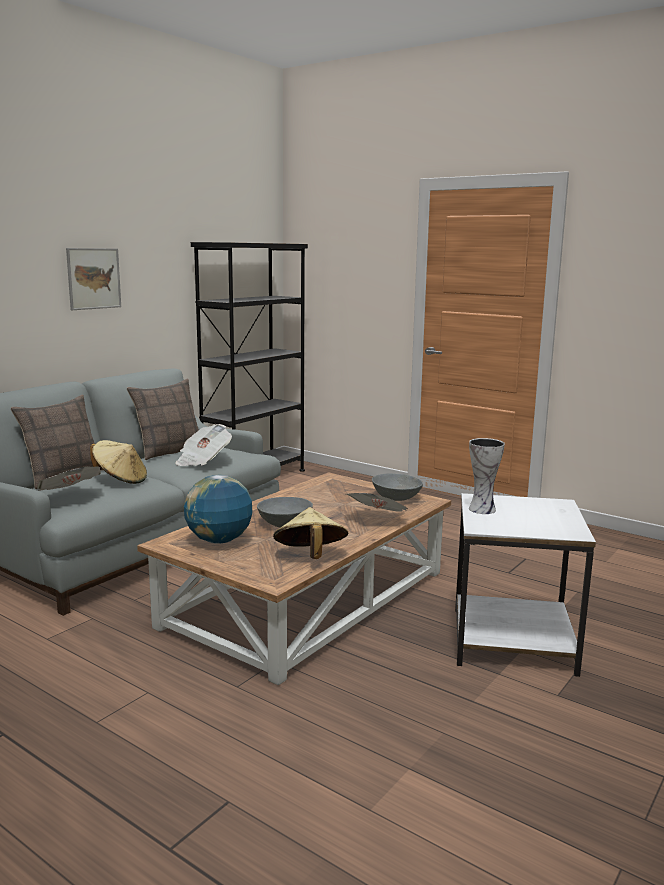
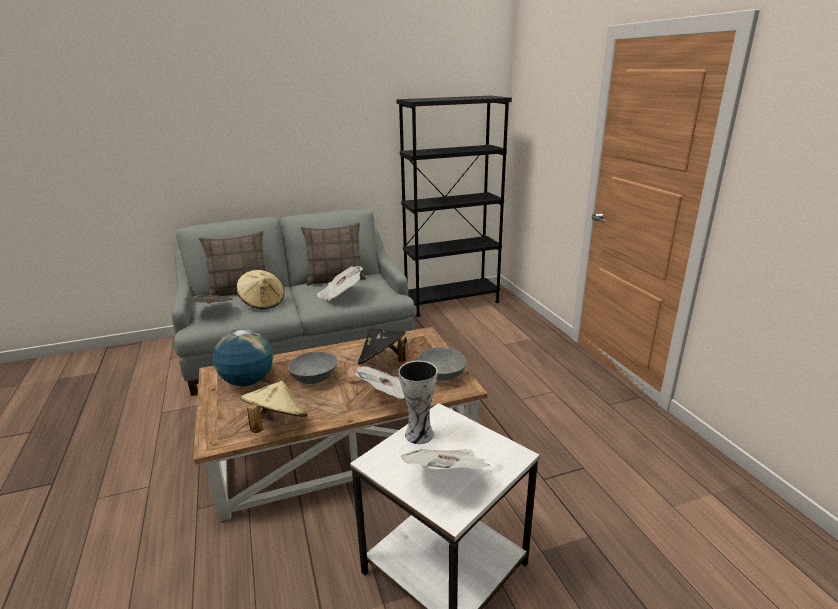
camera: 35 degrees right, 10 degrees up
(93, 278) = (299, 134): picture -> none
(331, 502) = (382, 363): none -> black hat
(541, 521) = (447, 476): none -> newspaper

